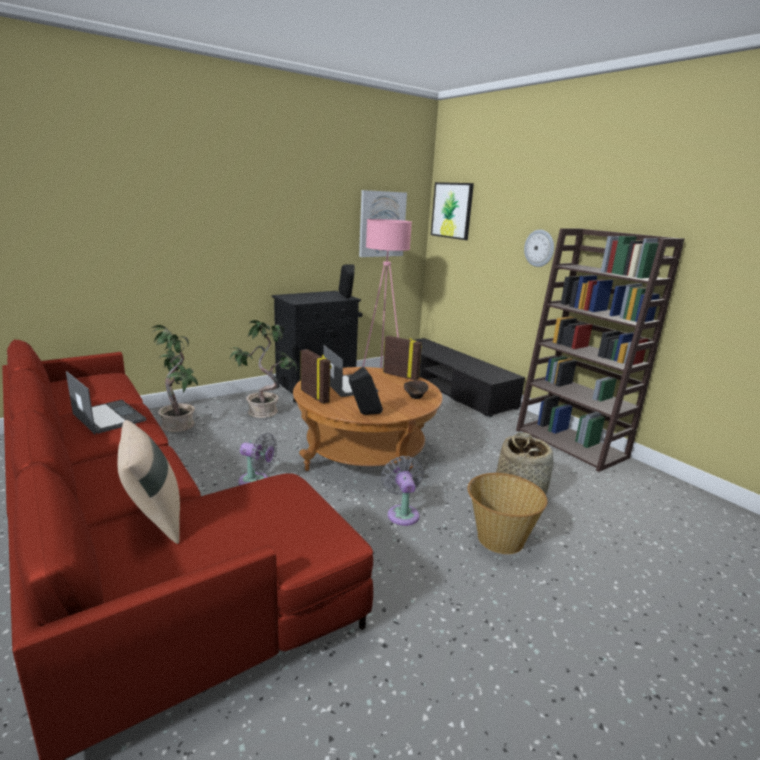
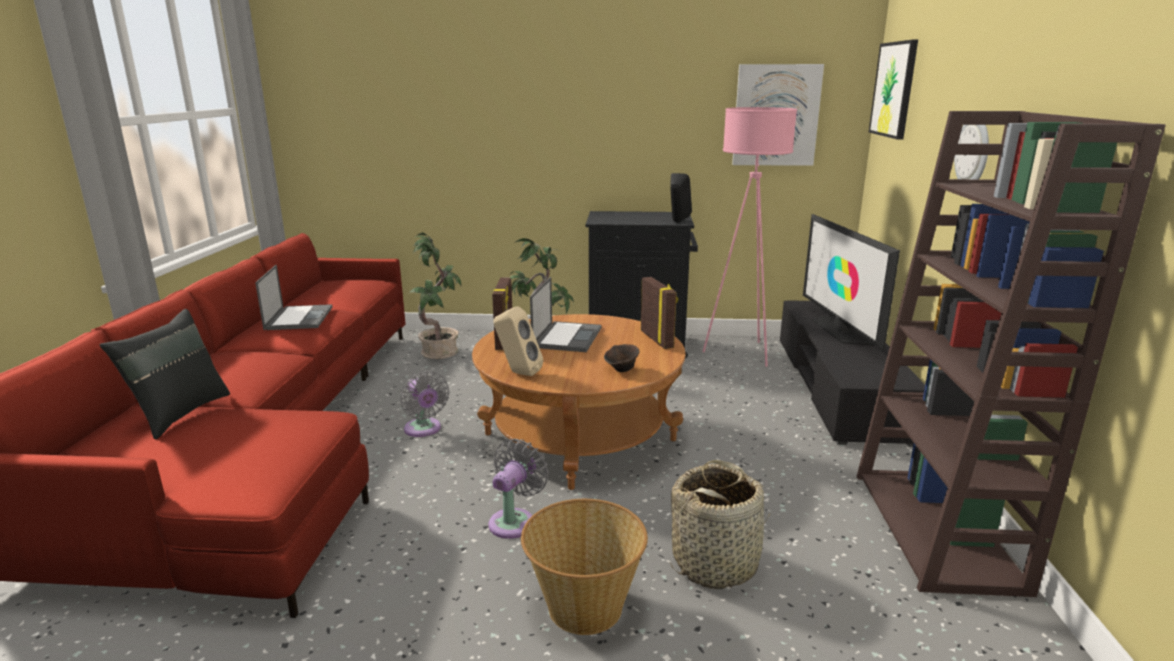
camera: 40 degrees right, 0 degrees up
(154, 519) = (179, 413): beige pillow -> black pillow
(364, 414) = (518, 373): black speaker -> beige speaker
(445, 354) = (840, 330): none -> television

